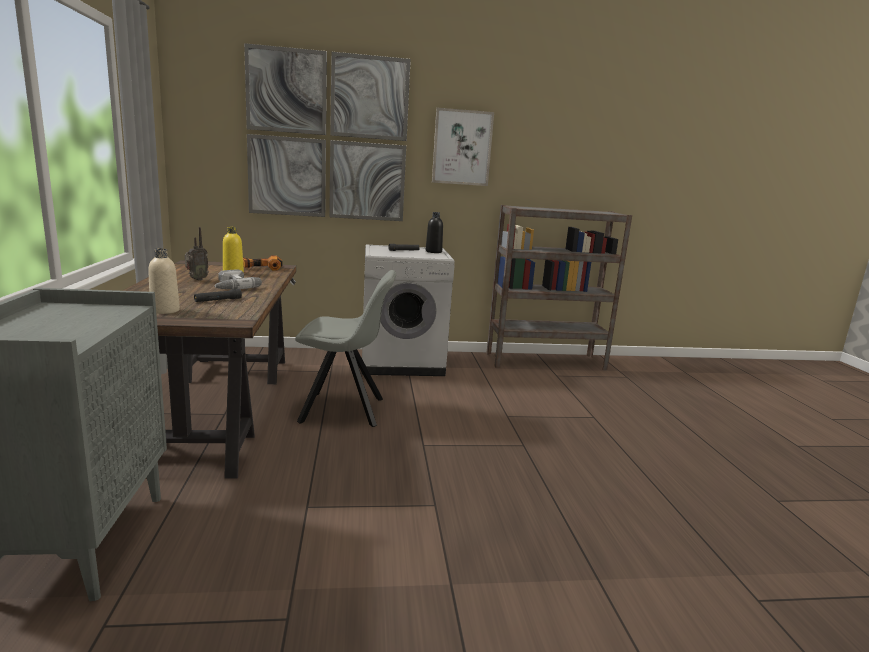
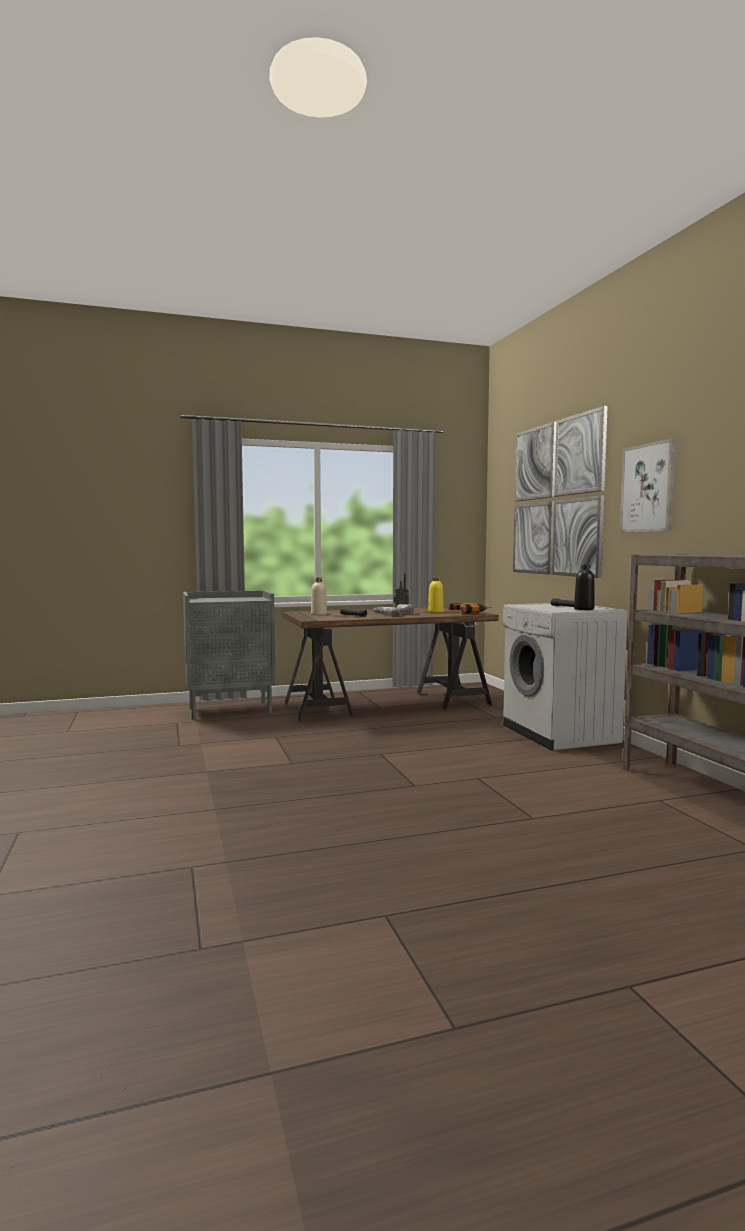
camera: 80 degrees right, 10 degrees down
(343, 410) = (420, 728): grey chair -> none

